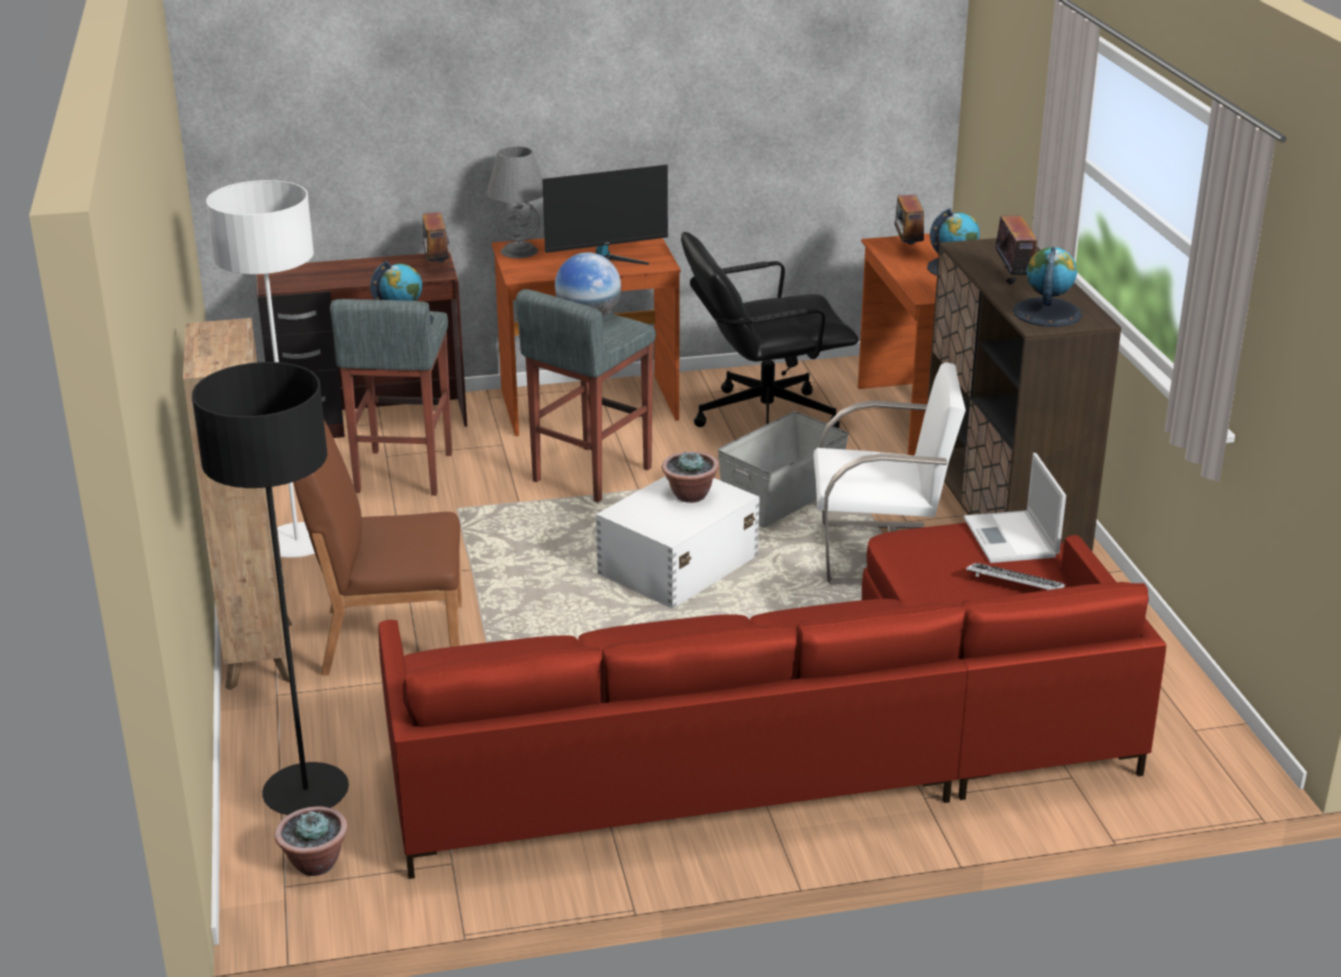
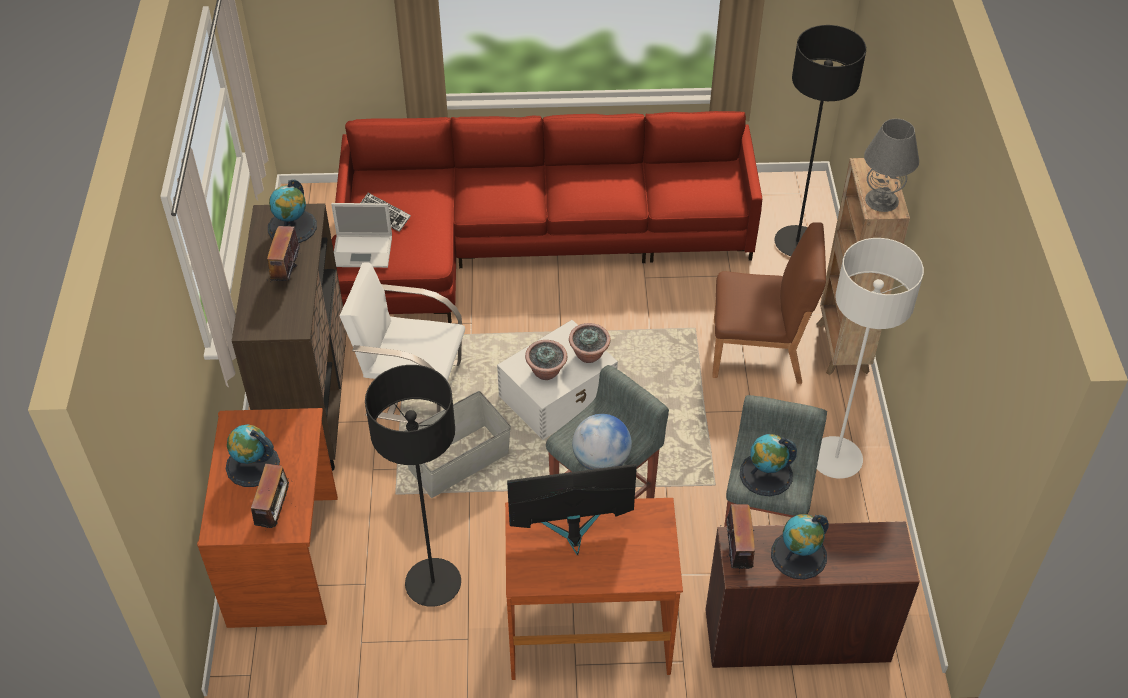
camera: 170 degrees left, 20 degrees up
(315, 863) = (786, 203): potted plant -> potted plant (589, 355)
(375, 269) = (799, 555): none -> globe
(519, 251) = (655, 564): grey table lamp -> grey table lamp (881, 200)
(763, 417) = (433, 584): black office chair -> black floor lamp
(1011, 539) = (363, 251): laptop -> laptop turned 90 degrees clockwise

